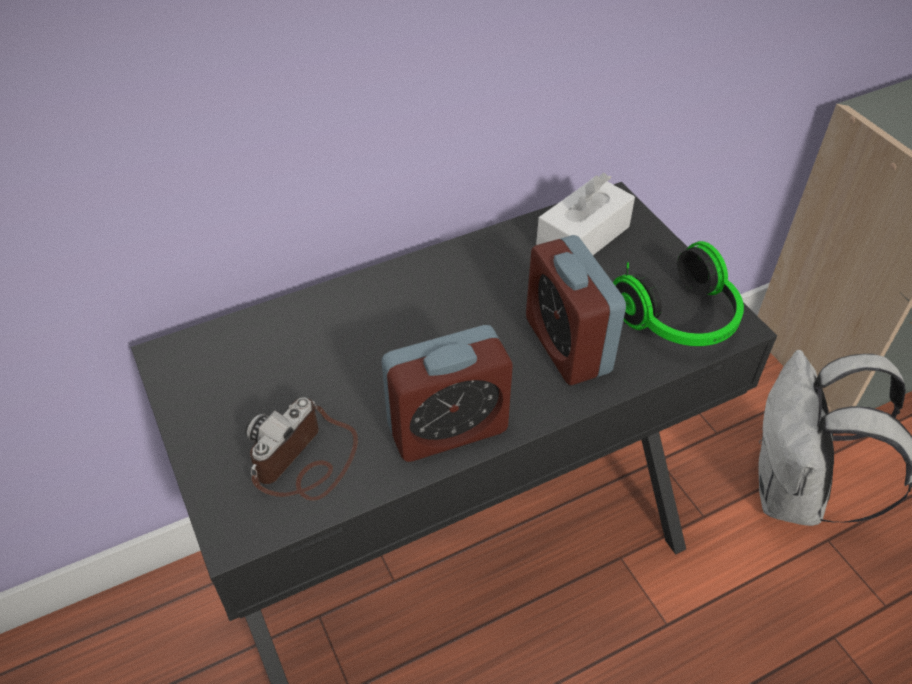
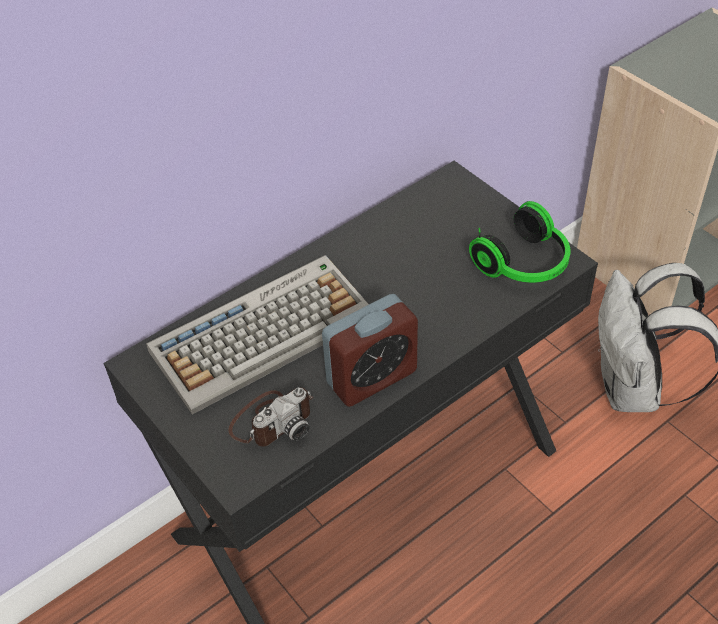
camera: 10 degrees left, 0 degrees up
(305, 460) = (272, 420): camera -> camera turned 150 degrees counterclockwise
(331, 345) = (263, 332): none -> keyboard
(567, 345) = (444, 299): alarm clock -> none
(583, 237) = (435, 212): white tissue box -> none

